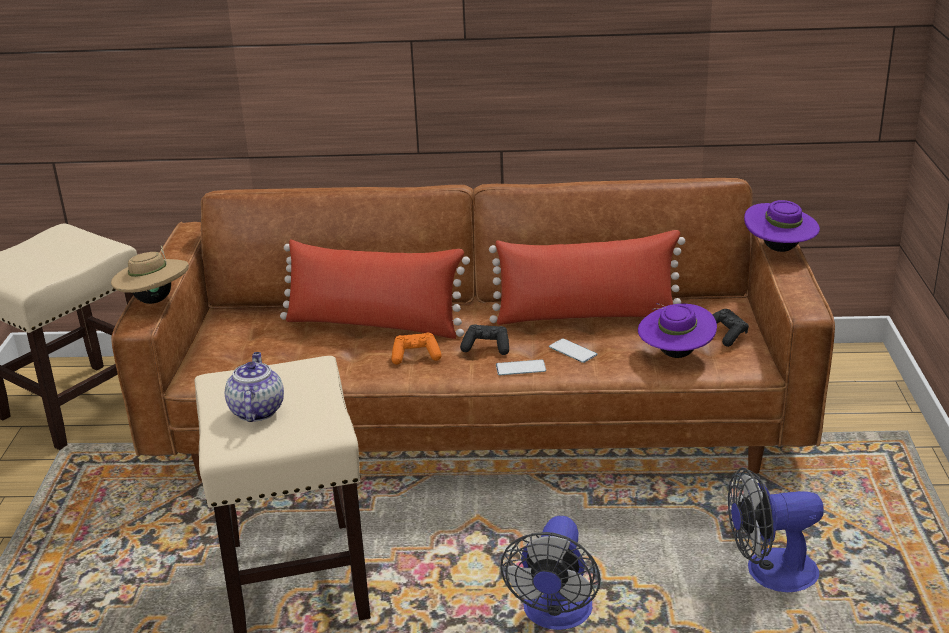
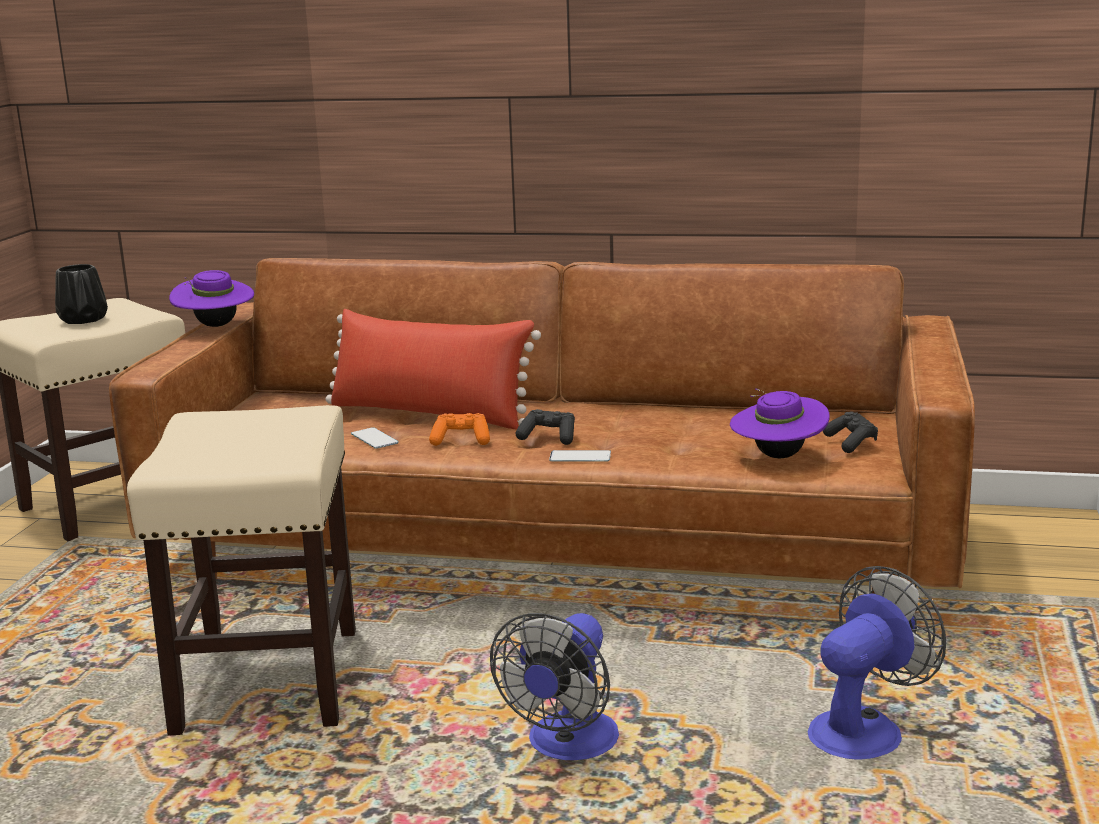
camera: 10 degrees right, 10 degrees down
(44, 256) = (82, 319): none -> black vase
(155, 300) = (173, 356): beige hat -> none
(256, 410) = (221, 442): teapot -> none
(572, 351) = (651, 446): phone -> phone (374, 438)
(587, 316) = (685, 419): red pillow -> none
(769, 572) = (865, 728): fan -> fan turned 135 degrees clockwise
(779, 249) = (930, 347): purple hat -> purple hat (215, 326)

